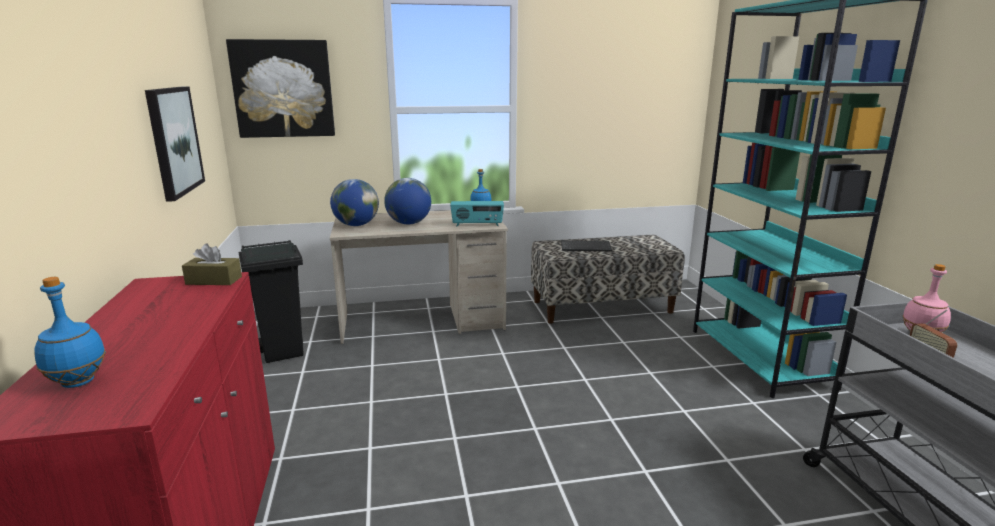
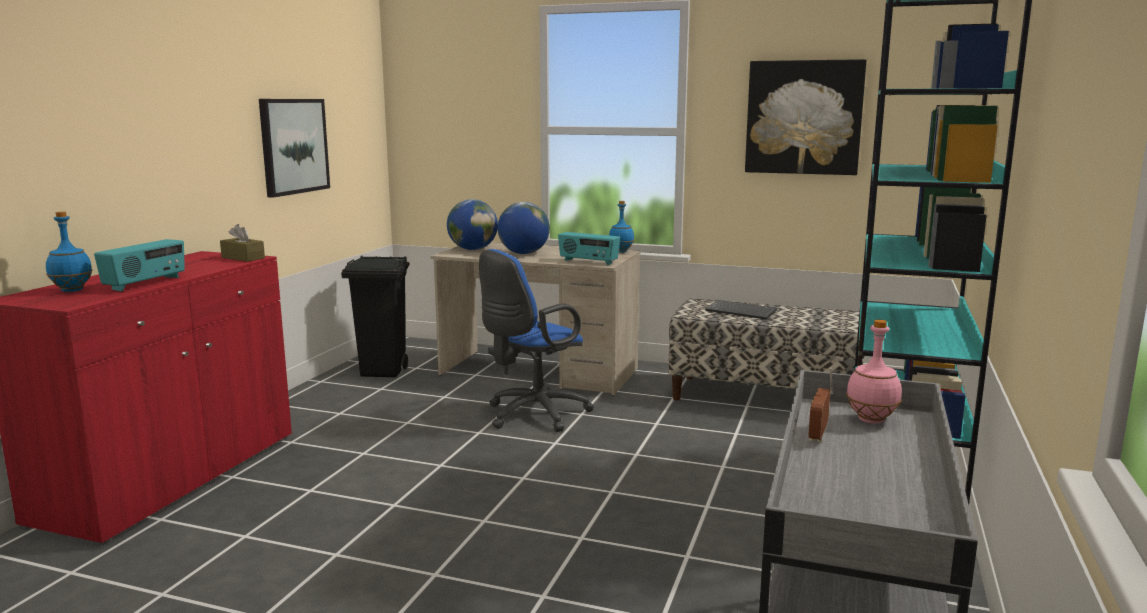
camera: 30 degrees right, 5 degrees down
(169, 345) = (146, 283): none -> radio
(283, 89) = (440, 105): picture -> picture (803, 117)
(467, 364) = (532, 415): none -> blue office chair

